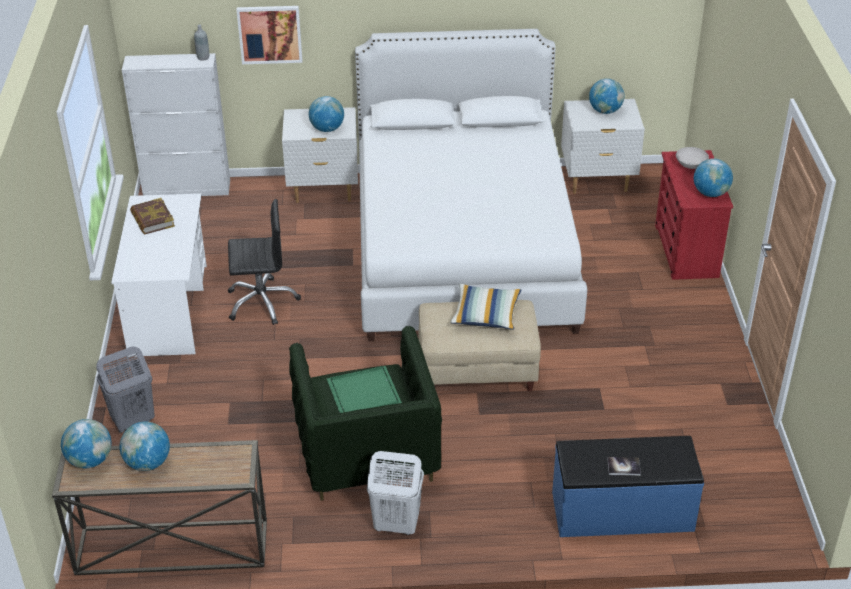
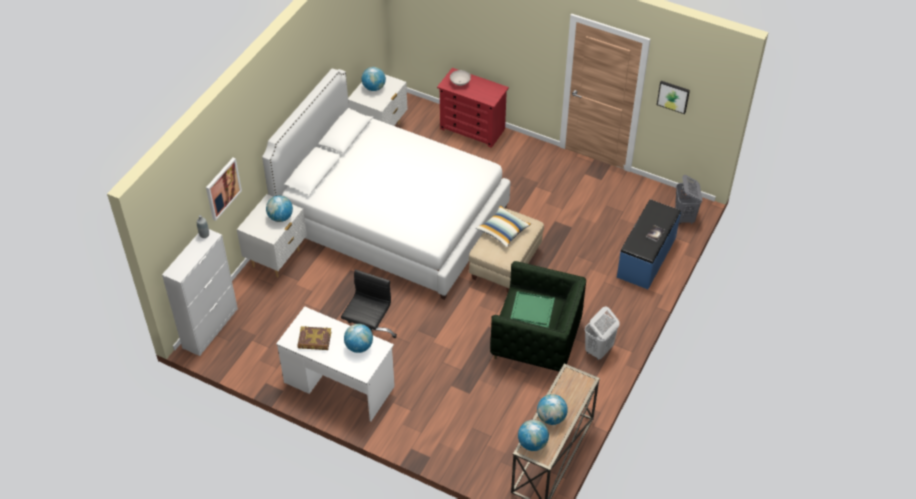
camera: 60 degrees left, 10 degrees up
(132, 421) = (434, 439): grey laundry basket -> grey laundry basket (684, 217)
(710, 193) = (491, 89): globe -> globe (359, 346)
(829, 309) = (673, 96): none -> picture

